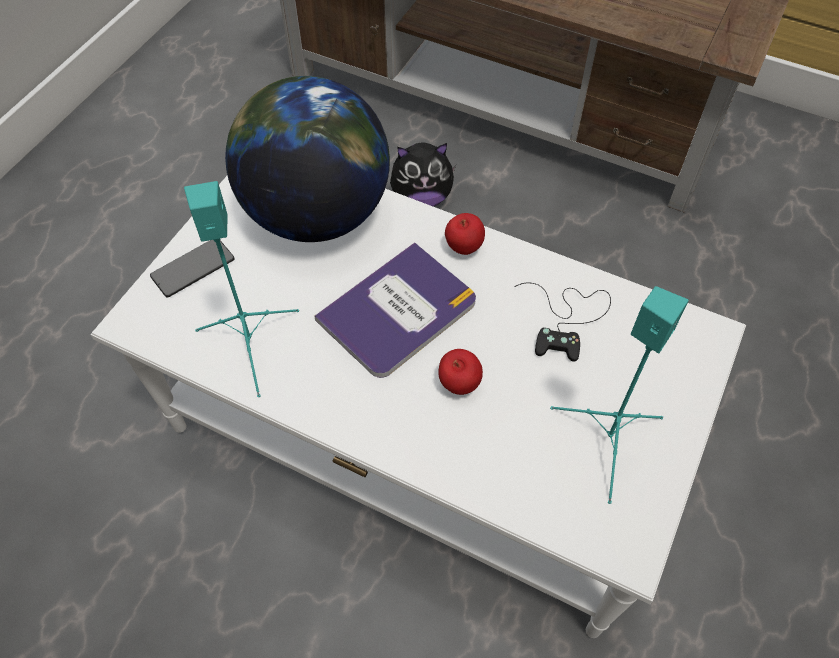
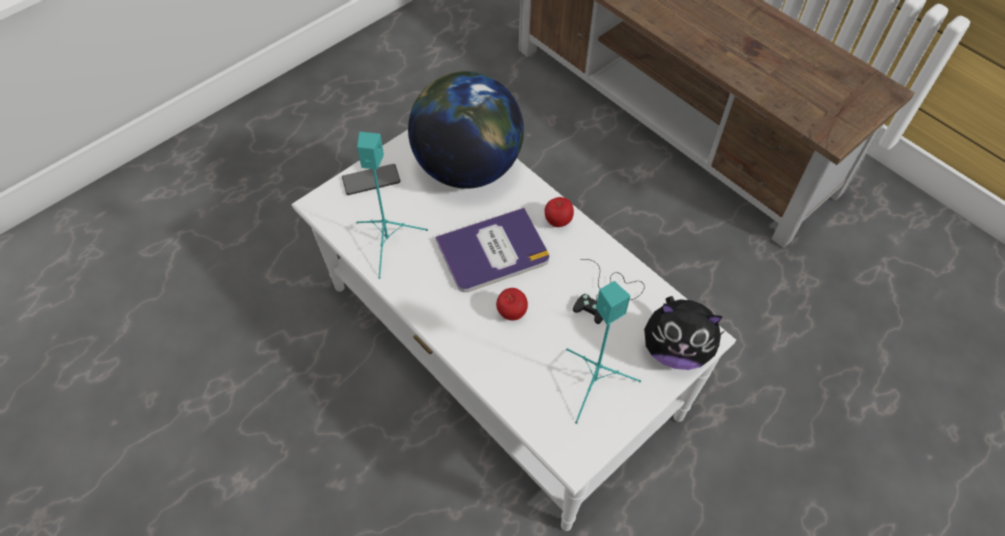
camera: 20 degrees right, 0 degrees up
(421, 198) = (577, 175): plush toy -> plush toy (675, 350)

